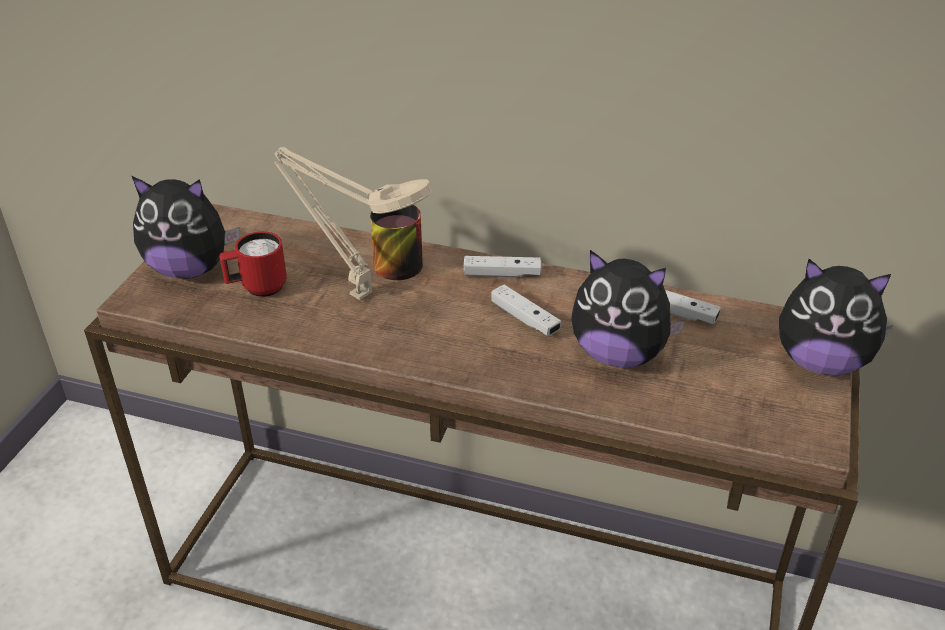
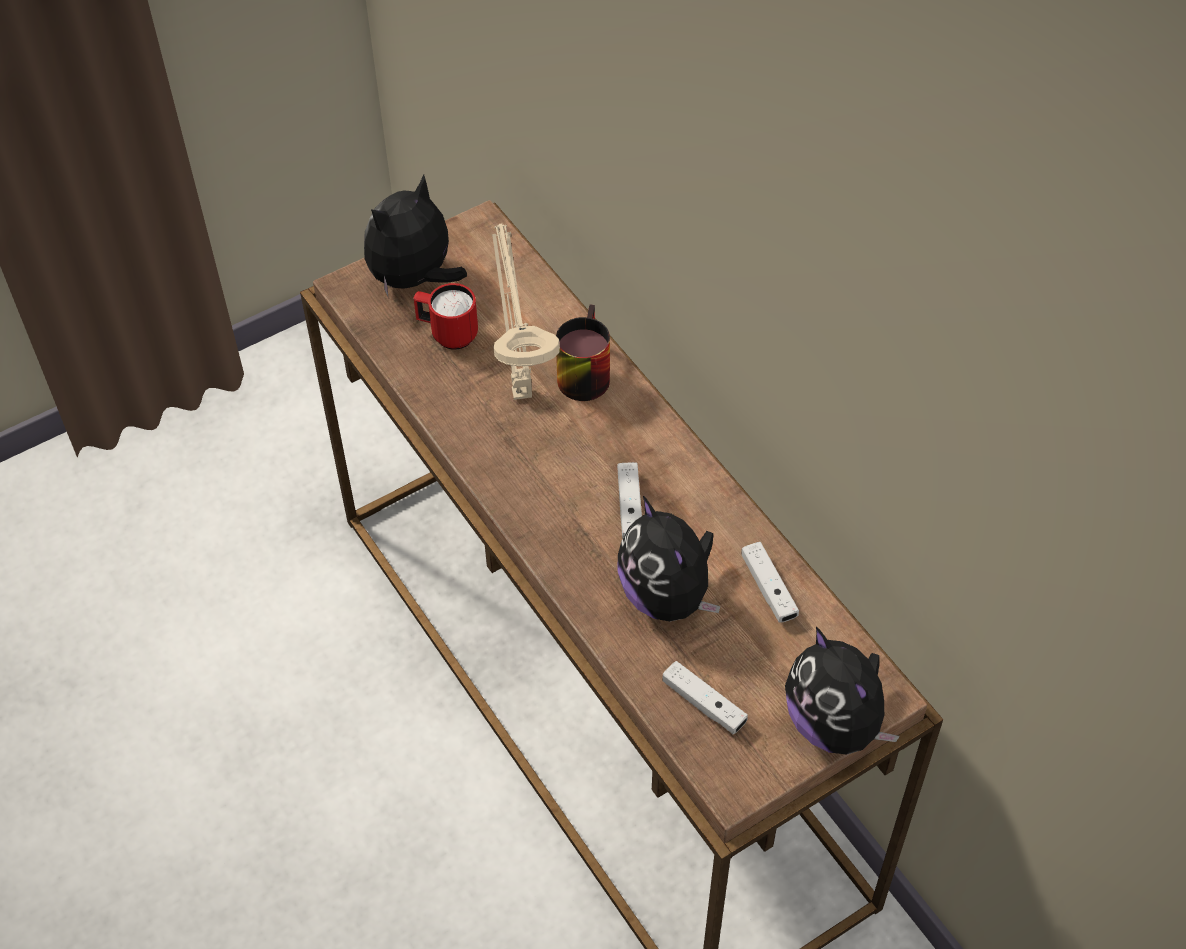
camera: 40 degrees right, 15 degrees up
(190, 269) = (414, 279): plush toy -> plush toy turned 90 degrees clockwise
(502, 274) = (662, 447): white game controller -> white game controller (704, 704)

